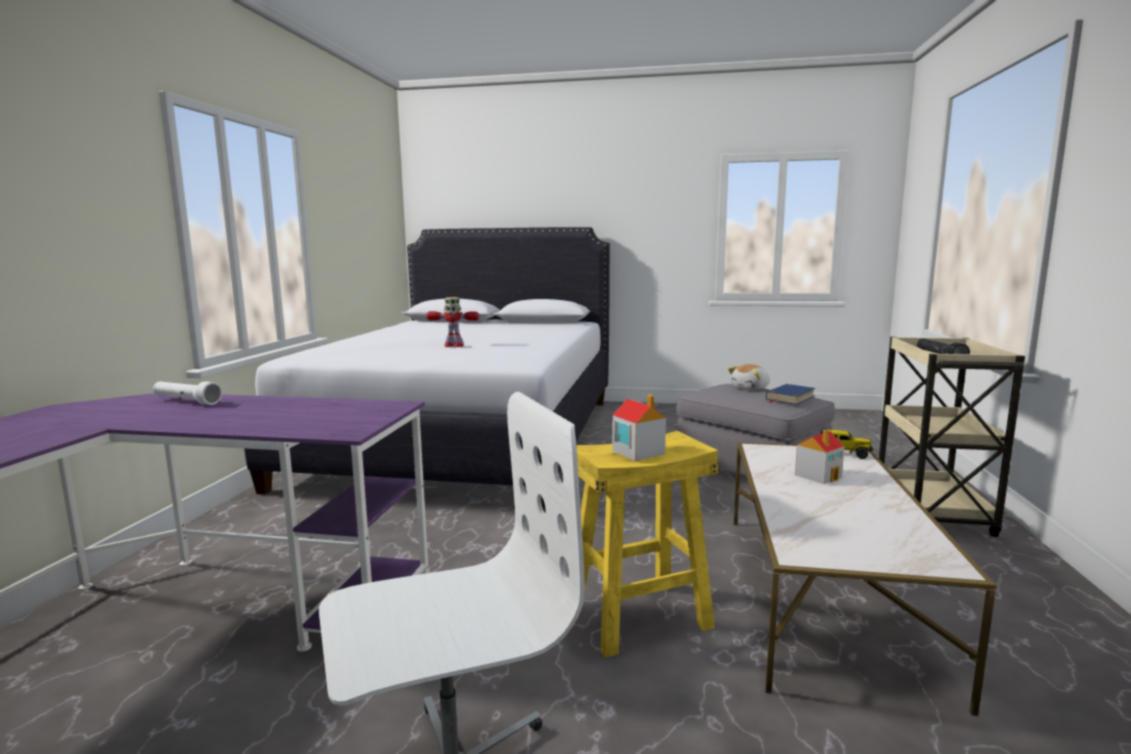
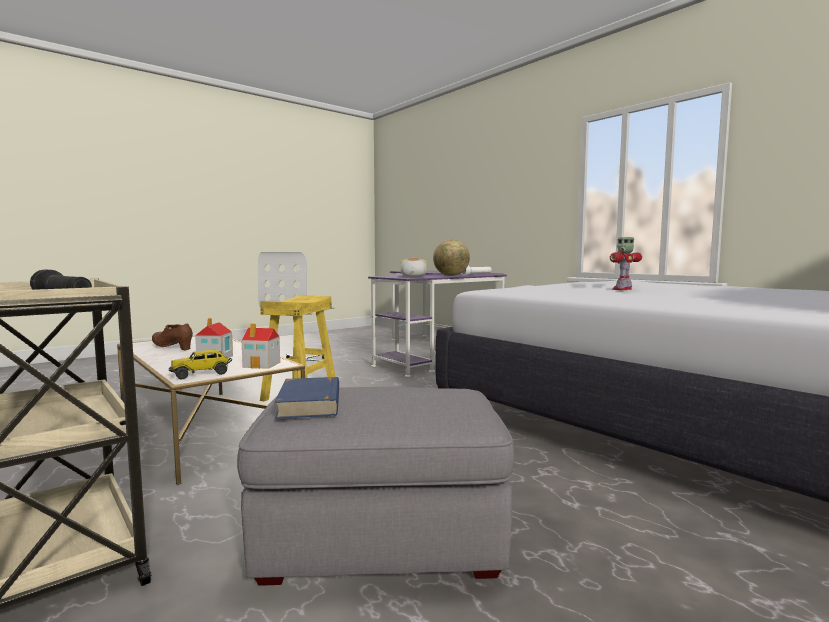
camera: 130 degrees right, 5 degrees down
(270, 403) = (451, 276): none -> globe
(637, 452) = (297, 299): toy house -> toy house (262, 365)
(751, 388) = (405, 411): plush toy -> plush toy (413, 276)
(873, 522) = (173, 348): none -> brown shoe

